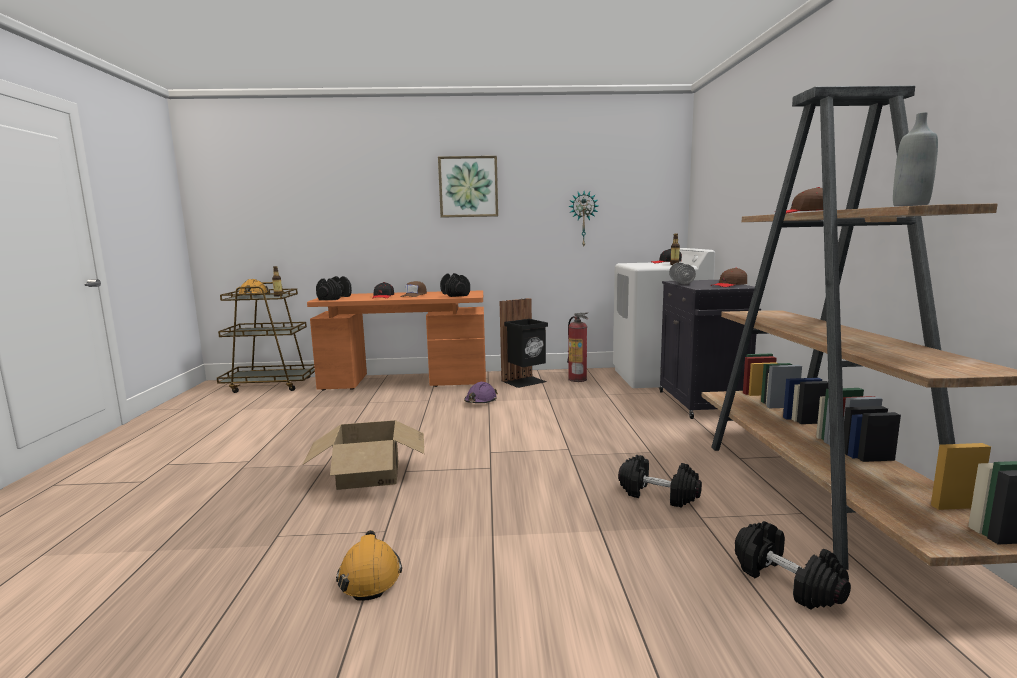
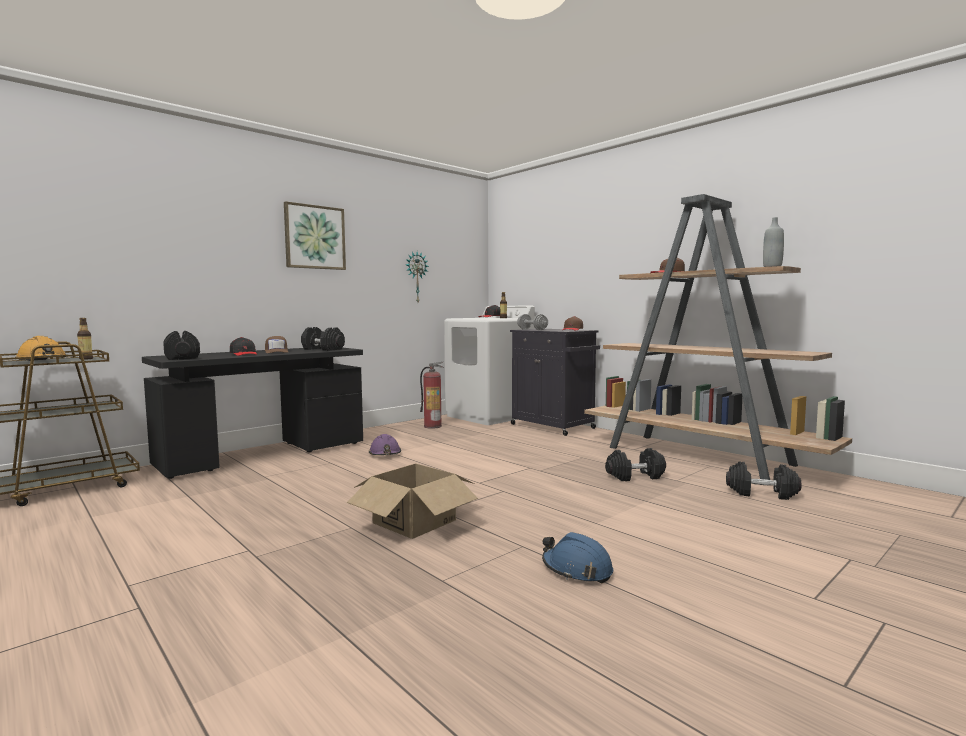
camera: 40 degrees left, 5 degrees down
(369, 576) = (577, 570): orange hard hat -> blue hard hat
(405, 382) = (264, 454): orange desk -> black desk
(525, 381) = (391, 434): black trash can -> none

